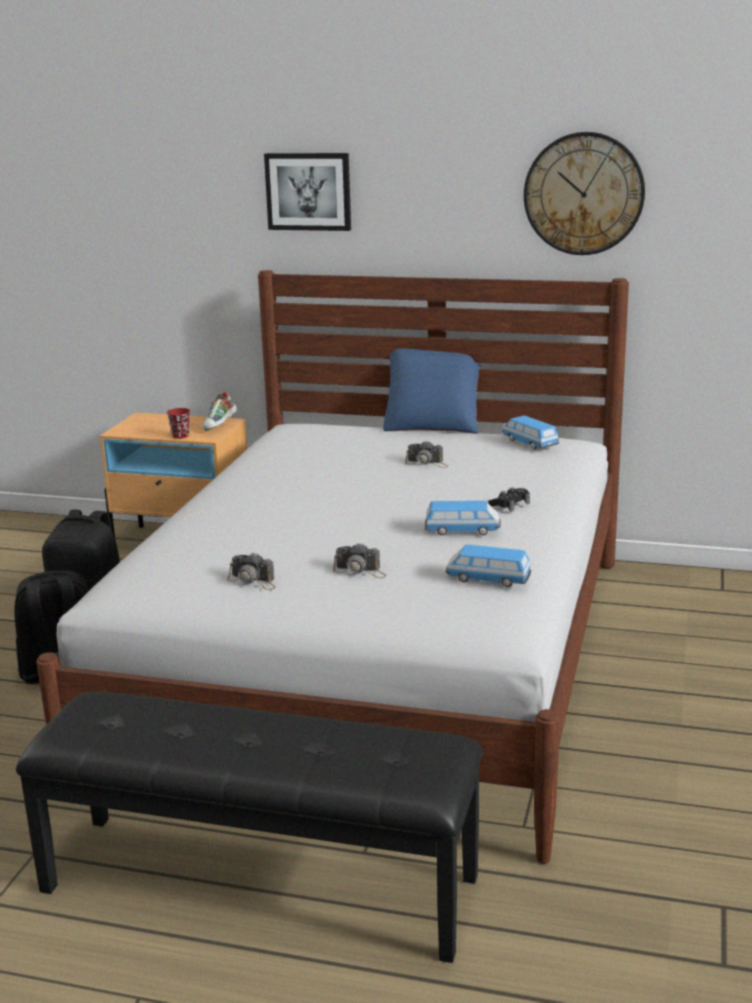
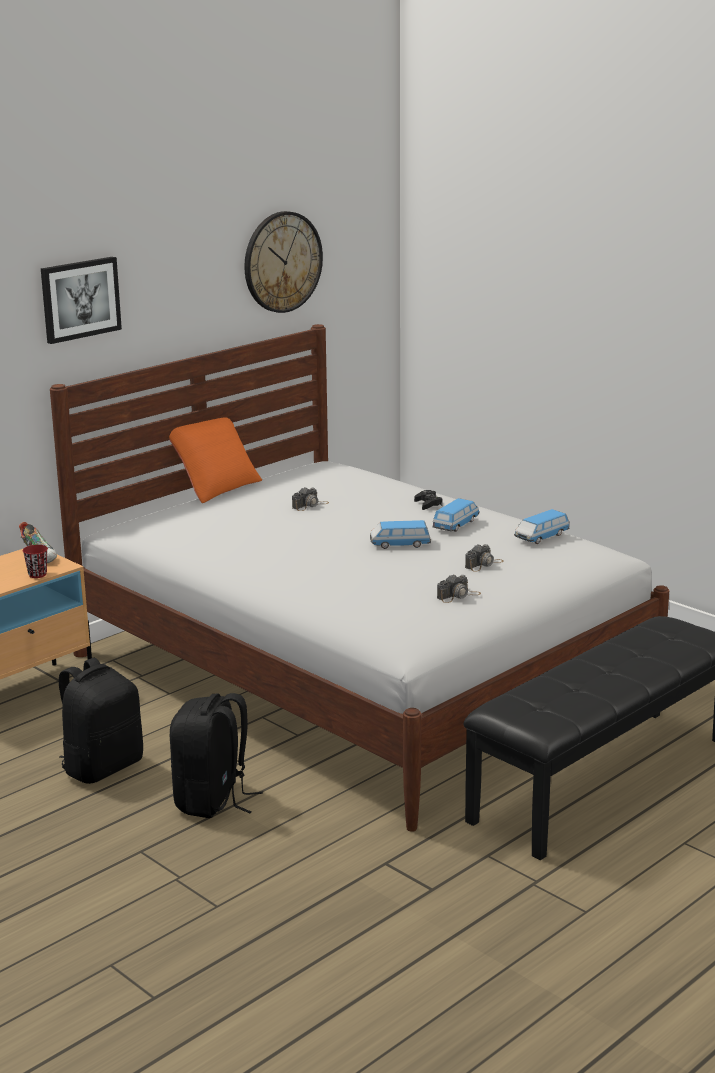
camera: 60 degrees left, 0 degrees up
(433, 424) = (215, 487): blue pillow -> orange pillow
(529, 443) = (316, 472): toy car -> toy car (400, 544)

